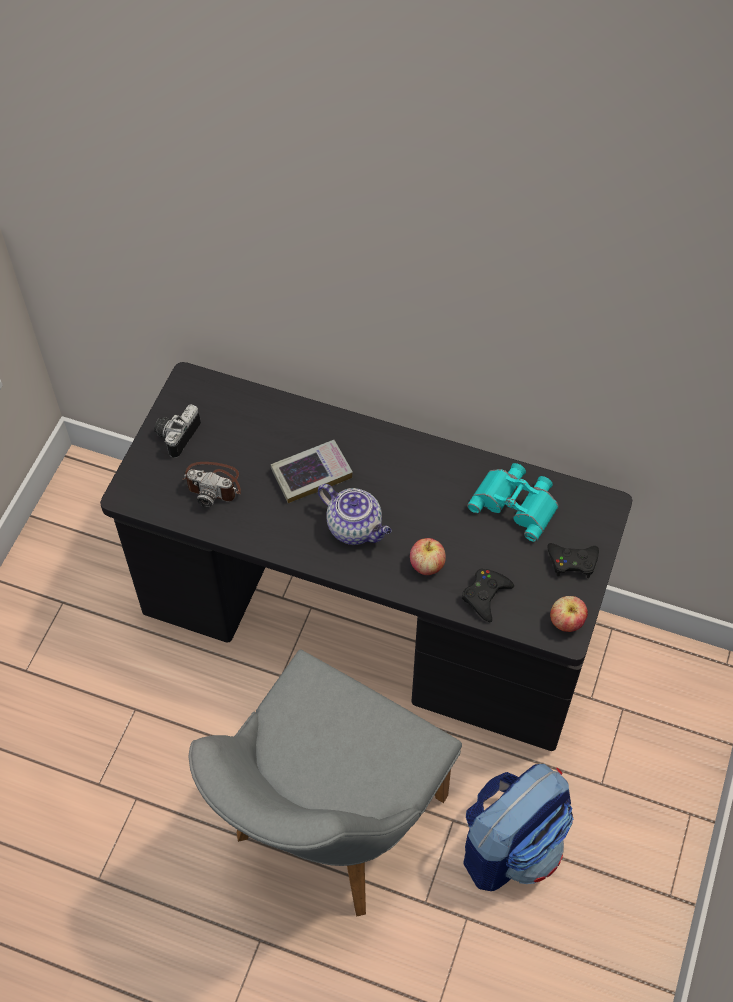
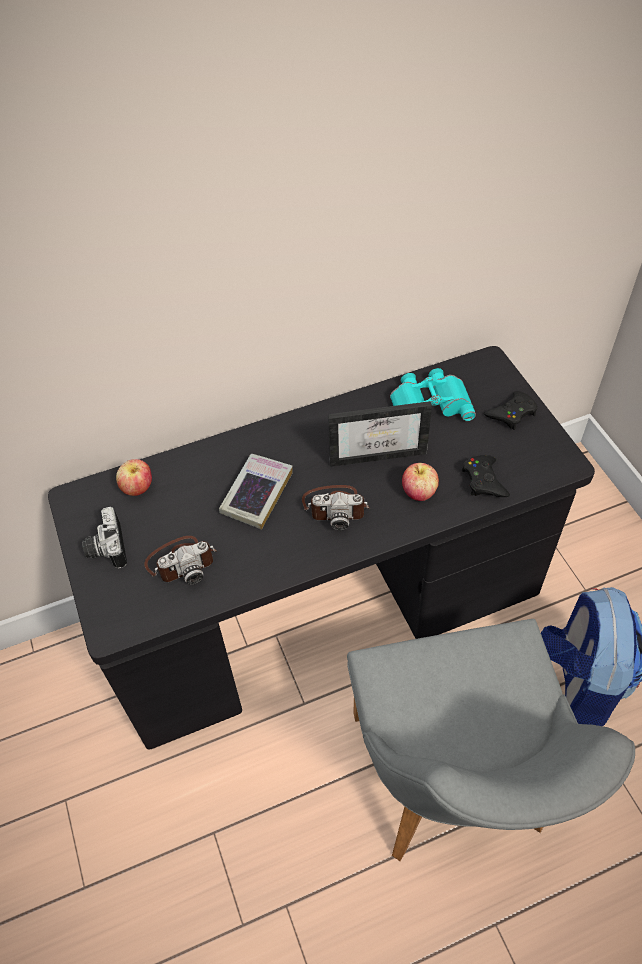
camera: 40 degrees left, 5 degrees down
(355, 528) = (335, 506): teapot -> camera
(433, 509) = (378, 450): none -> picture frame
(566, 622) = (556, 455): apple -> apple (138, 488)

